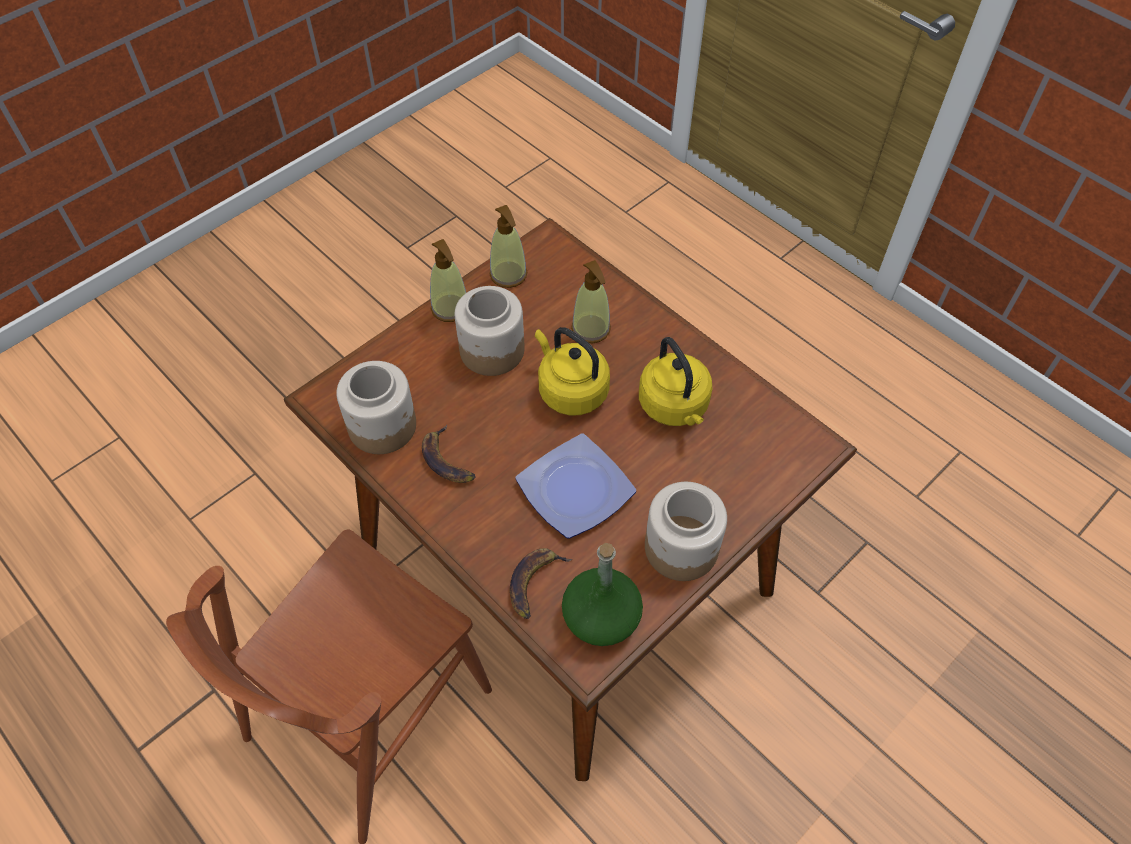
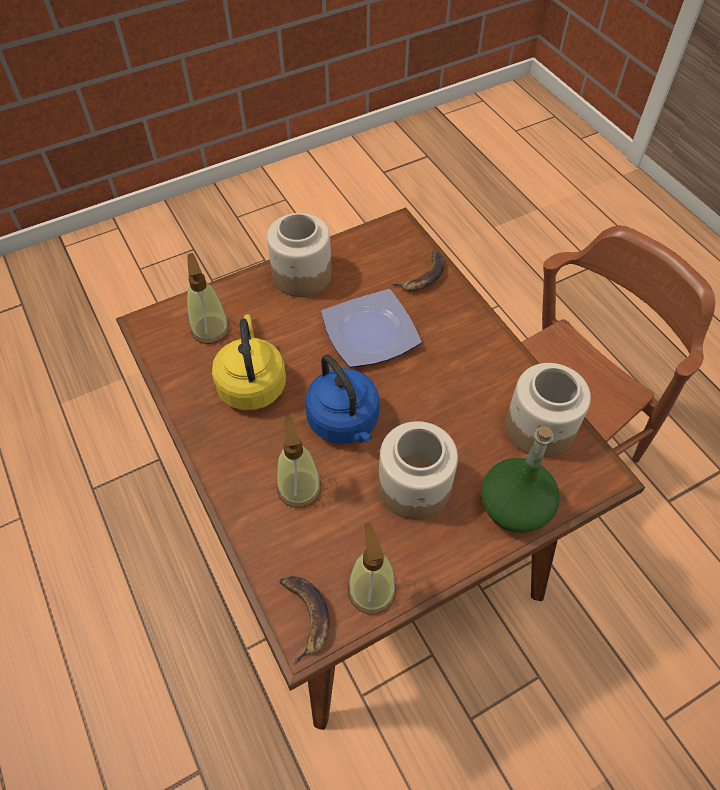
camera: 165 degrees left, 0 degrees up
(447, 460) = (478, 381): banana -> banana (304, 616)
(450, 308) = (452, 556): soap dispenser -> soap dispenser (210, 329)
(570, 390) = (345, 422): yellow kettle -> blue kettle
(601, 618) = (380, 246): green bottle -> green bottle (514, 506)

